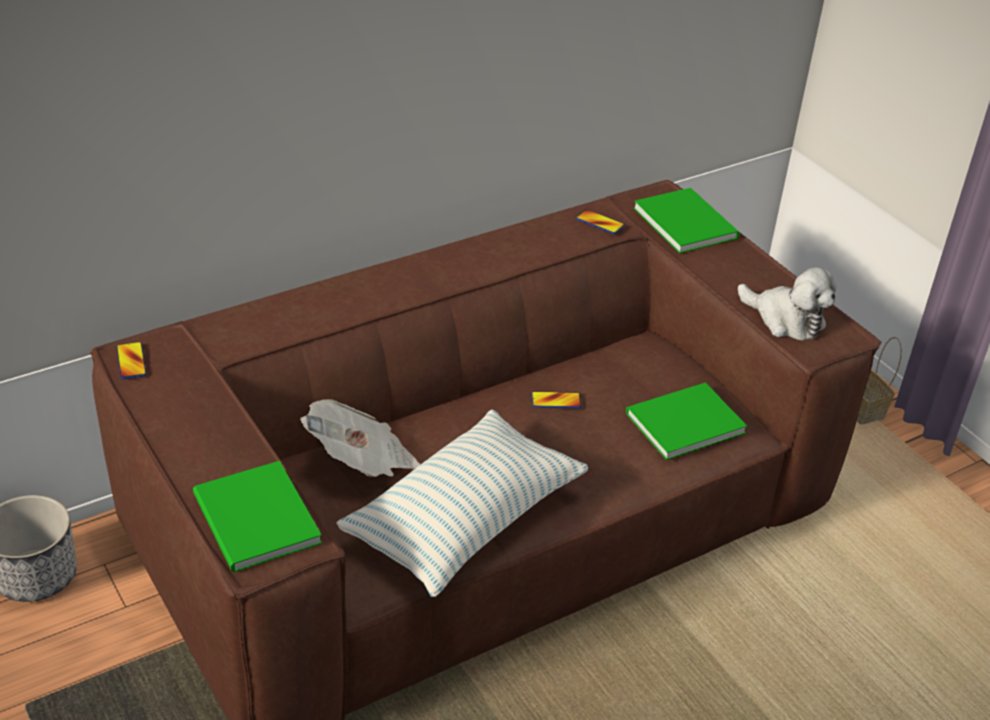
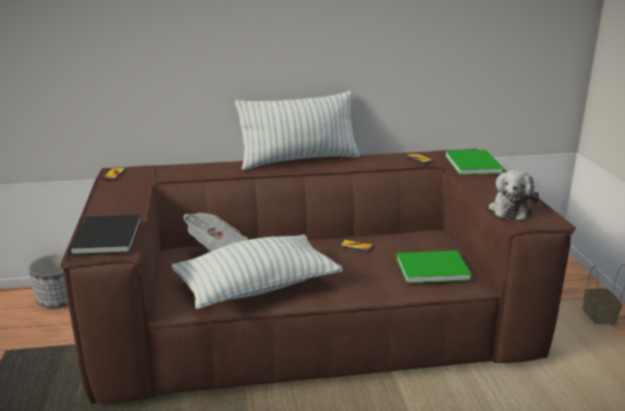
camera: 25 degrees right, 15 degrees down
(255, 522) = (104, 238): green book -> black book
(418, 262) = (299, 161): none -> pillow
(786, 319) = (511, 209): plush toy -> plush toy turned 45 degrees clockwise

